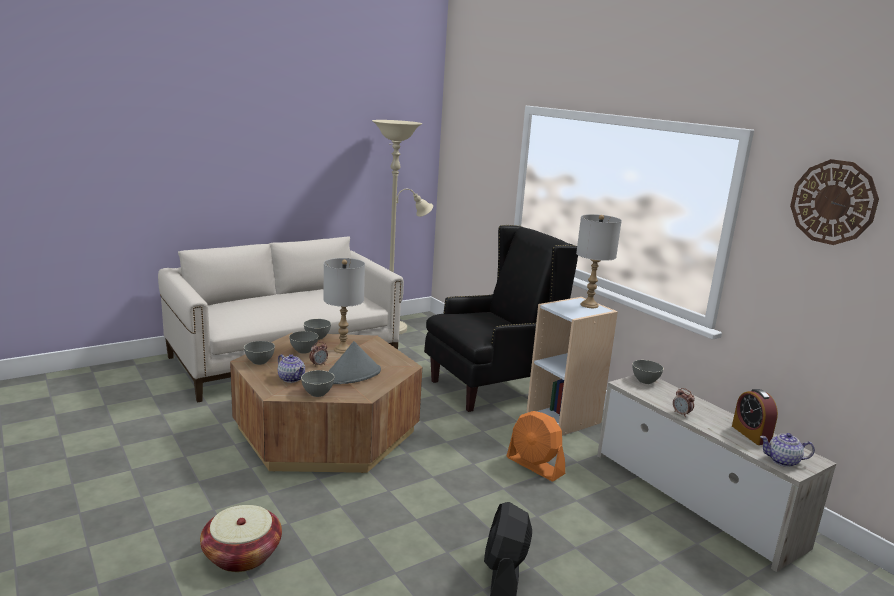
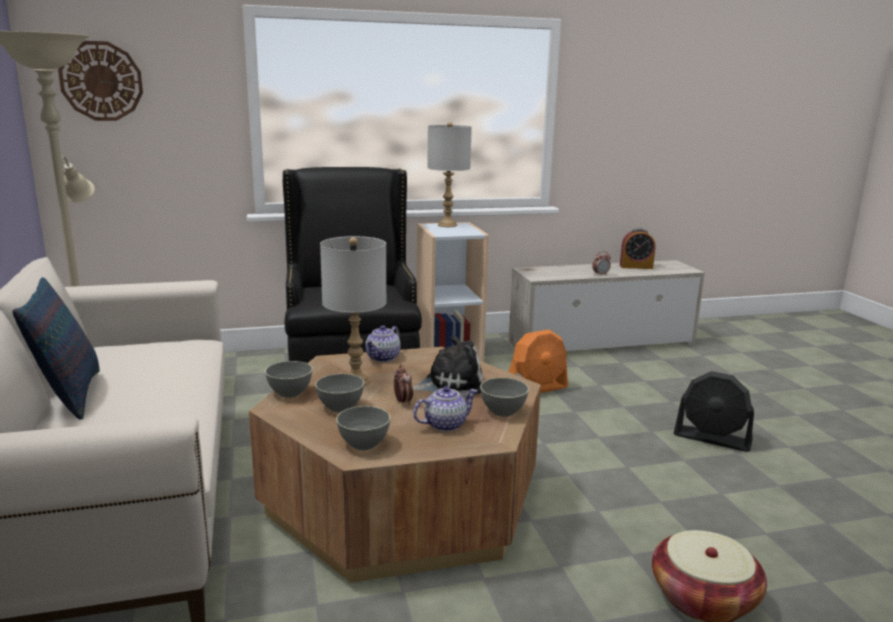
camera: 70 degrees left, 0 degrees up
(279, 296) = (71, 396): none -> blue pillow
(352, 375) = (450, 385): grey hat -> plush toy
(645, 381) = (533, 271): grey bowl -> none
(783, 461) = (676, 269): teapot -> teapot (383, 357)
(833, 202) = (630, 73): wall clock -> wall clock (101, 81)

